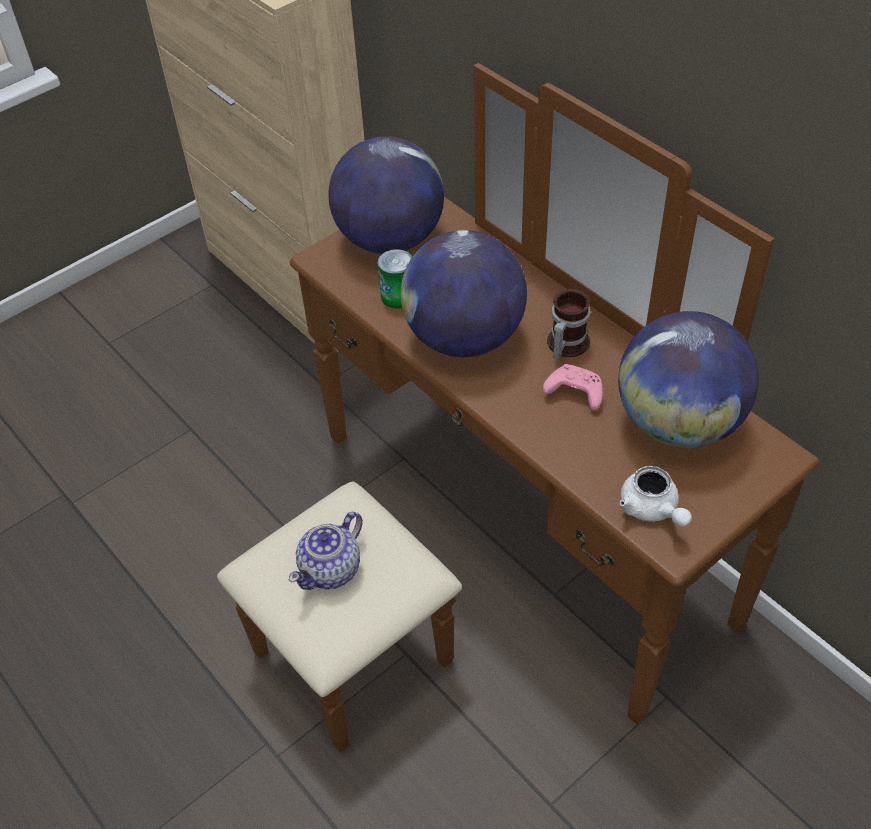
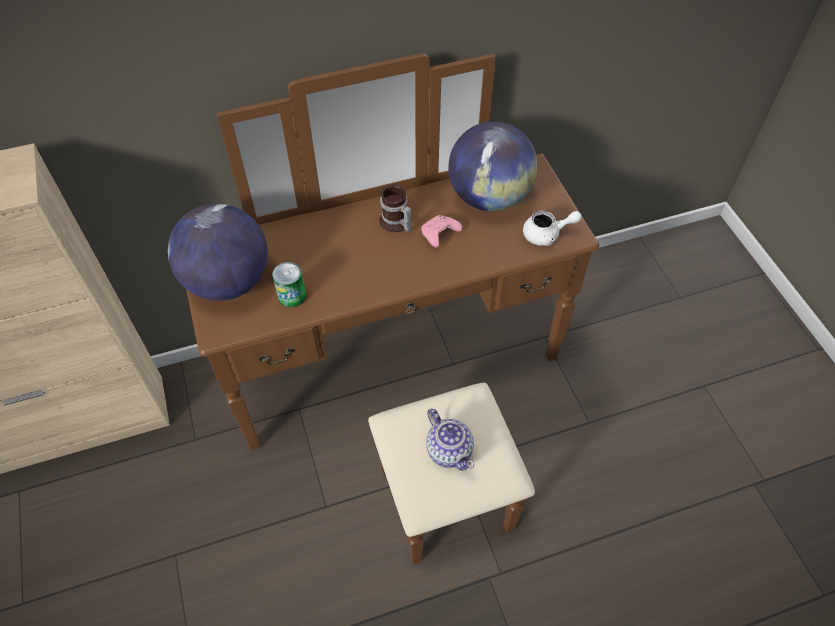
camera: 70 degrees left, 5 degrees up
(464, 338) = (358, 273): globe -> none

